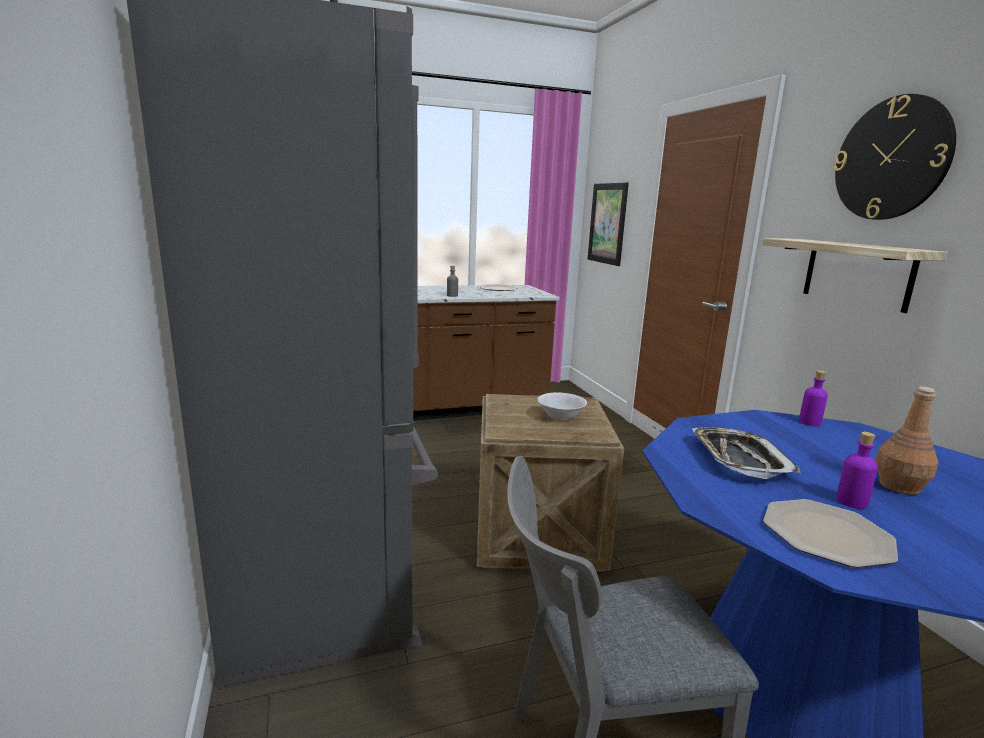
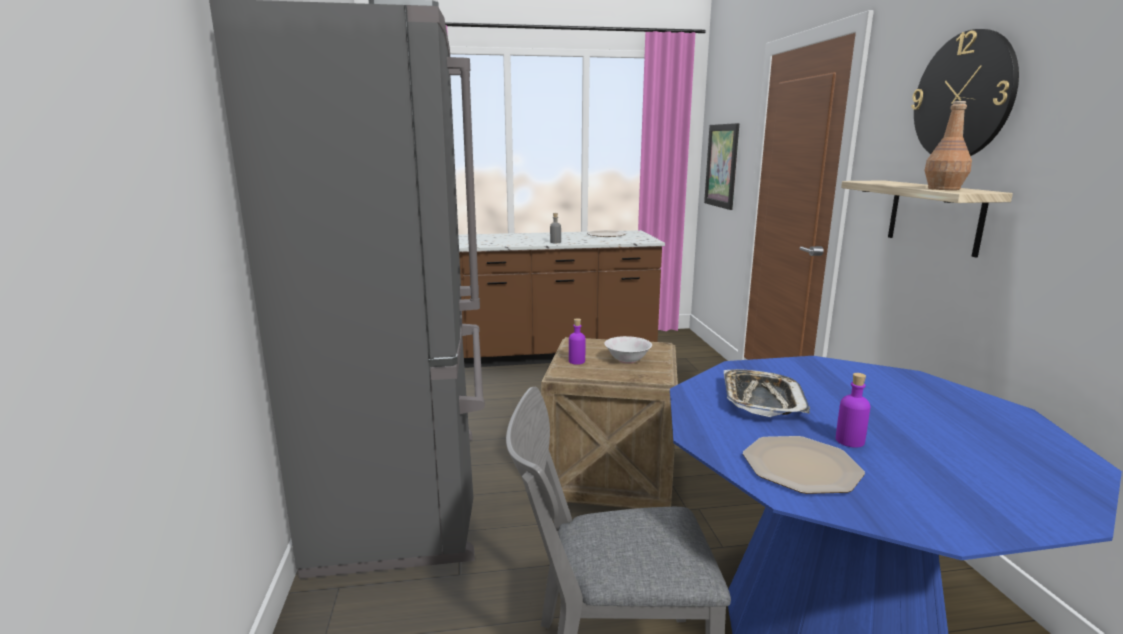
camera: 10 degrees right, 0 degrees up
(809, 422) = (863, 369): purple bottle -> purple bottle (576, 361)
(898, 486) = (912, 430): brown bottle -> brown bottle (943, 189)

